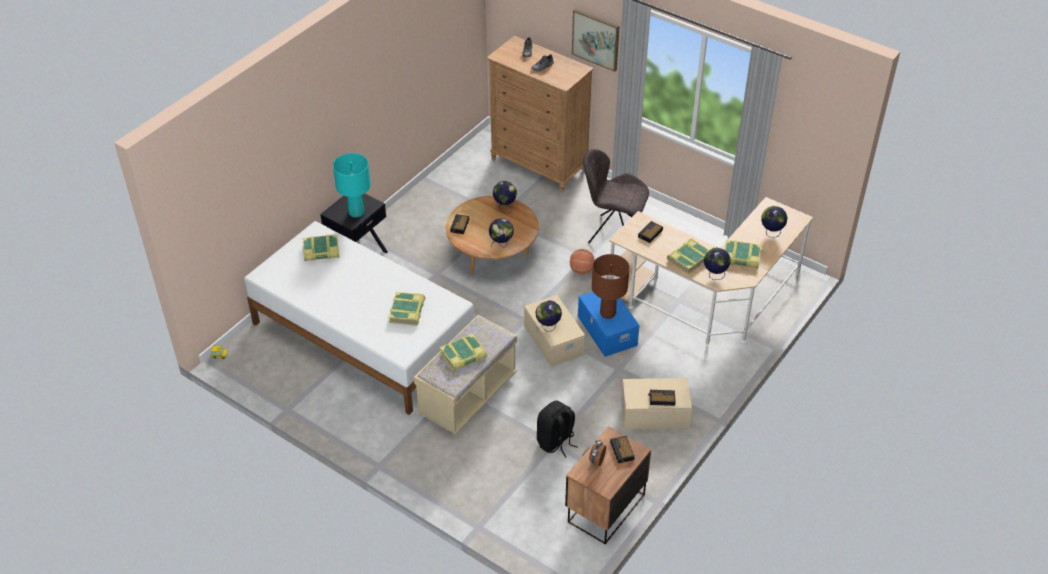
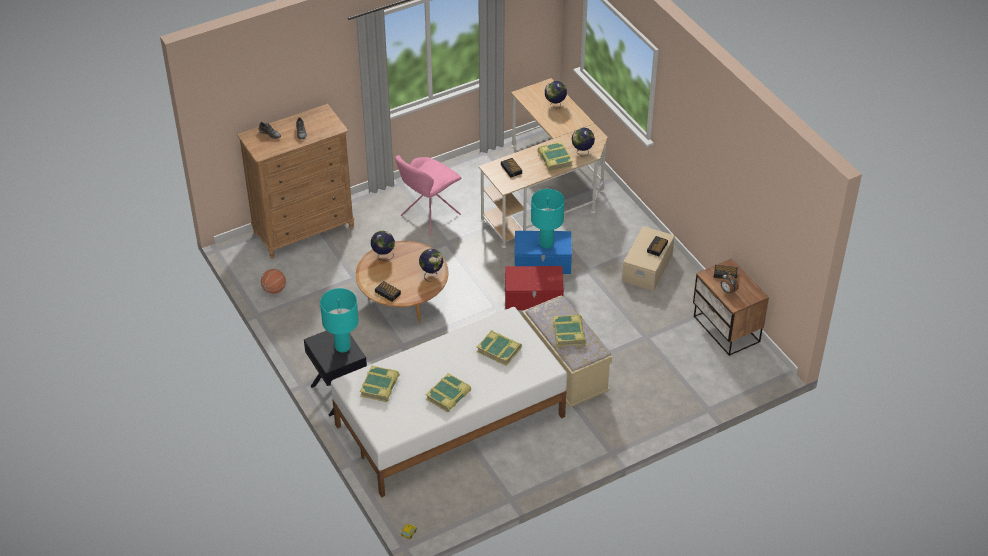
camera: 65 degrees left, 0 degrees up
(548, 327) = (540, 284): globe -> none
(553, 341) = (534, 298): beige storage box -> red storage box
(556, 442) = (645, 334): black backpack -> none
(581, 270) = (461, 251): basketball -> basketball (274, 290)
(596, 39) = (324, 76): picture -> none
(607, 313) = (546, 244): brown table lamp -> turquoise table lamp
(613, 233) = (428, 216): grey chair -> pink chair
(741, 257) = (572, 131): book -> book (448, 396)

